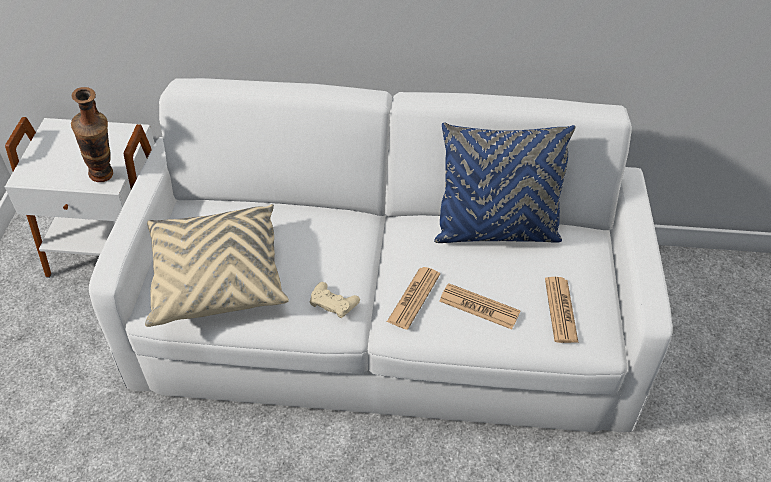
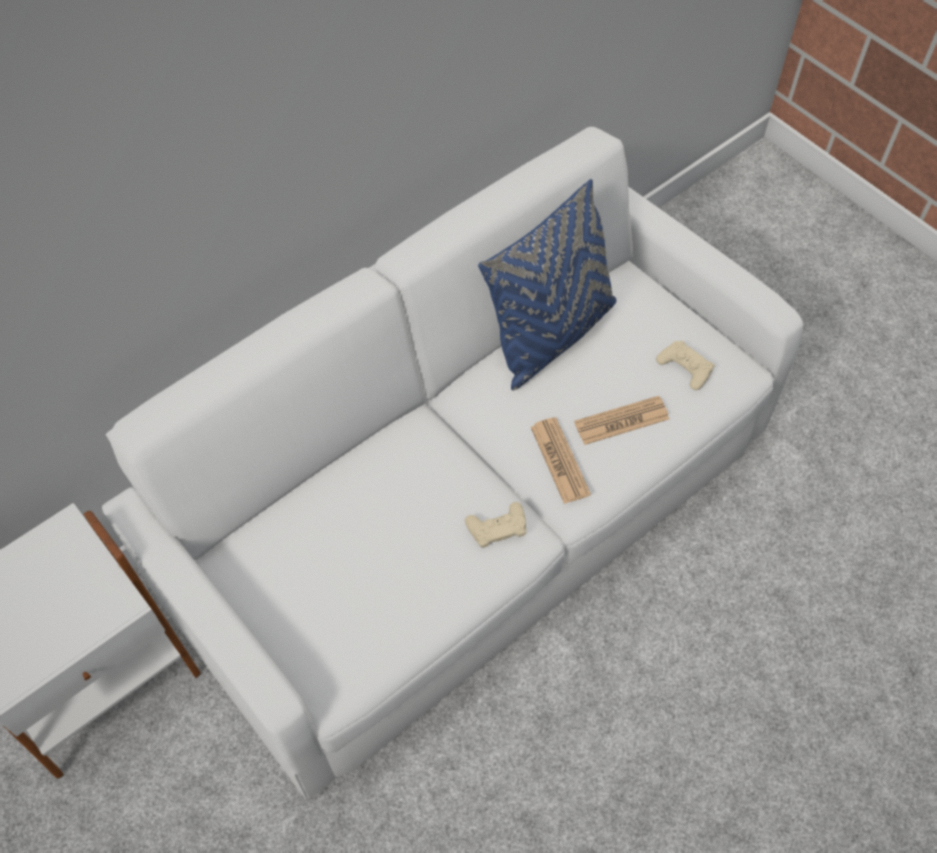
camera: 45 degrees left, 10 degrees up
(107, 179) = (112, 603): vase -> none
(217, 277) = (358, 601): beige pillow -> none
(561, 310) = (685, 368): newspaper -> beige game controller

